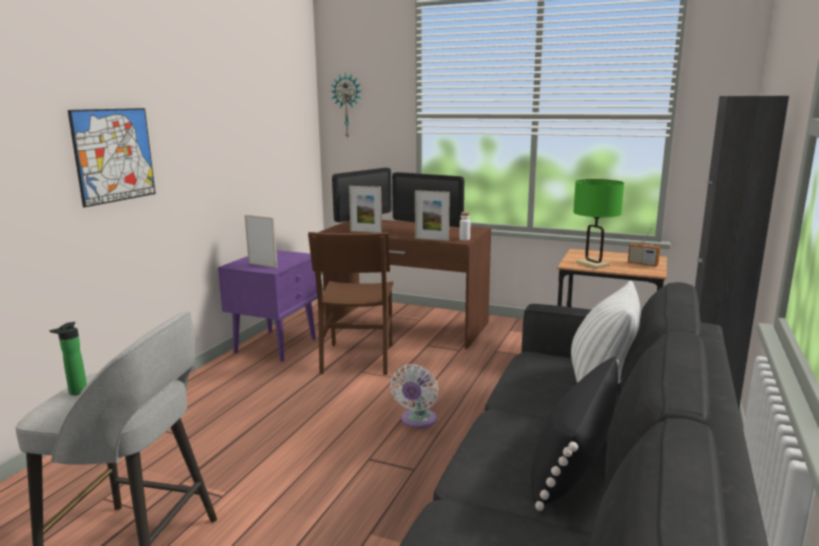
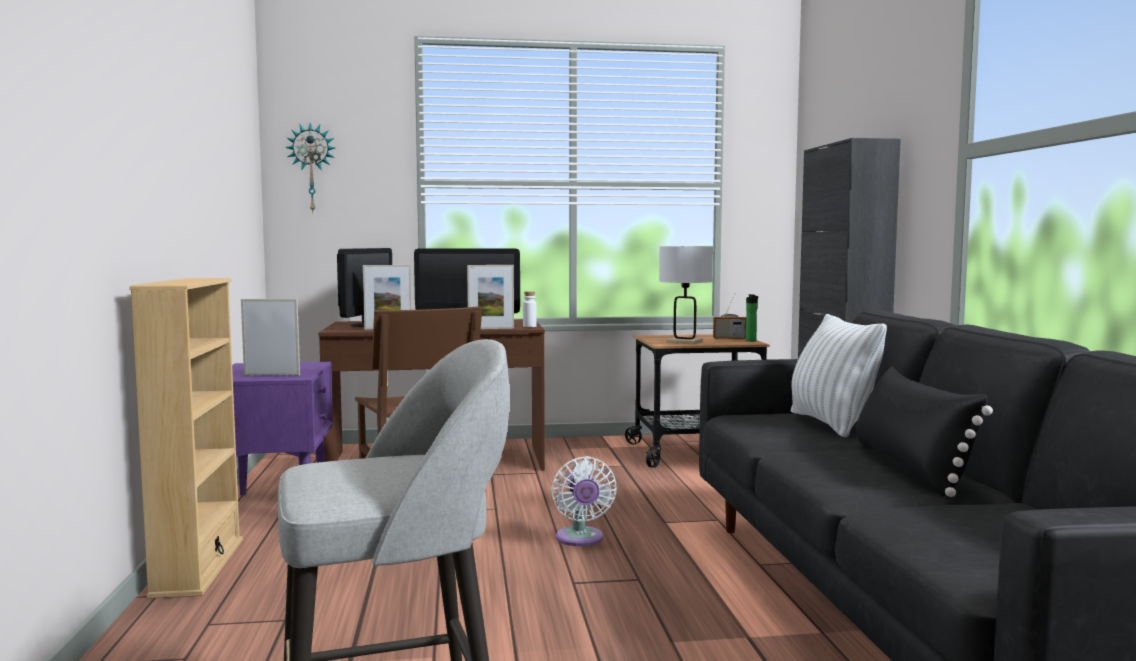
camera: 30 degrees left, 10 degrees down
(75, 393) = (329, 477): bottle -> bottle (751, 341)
(114, 155) = (115, 179): picture -> none
(192, 384) = (198, 567): none -> beige bookcase
(592, 264) = (684, 342): green table lamp -> white table lamp

